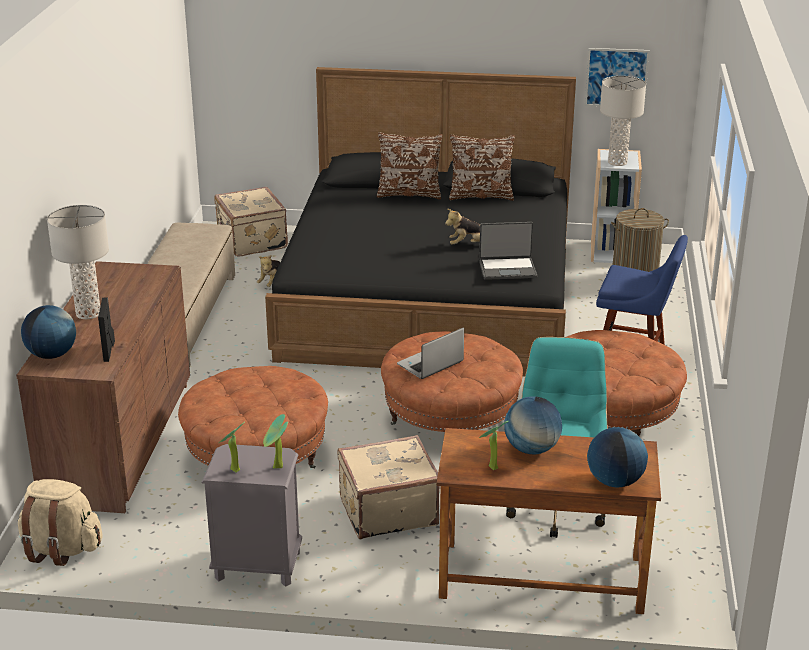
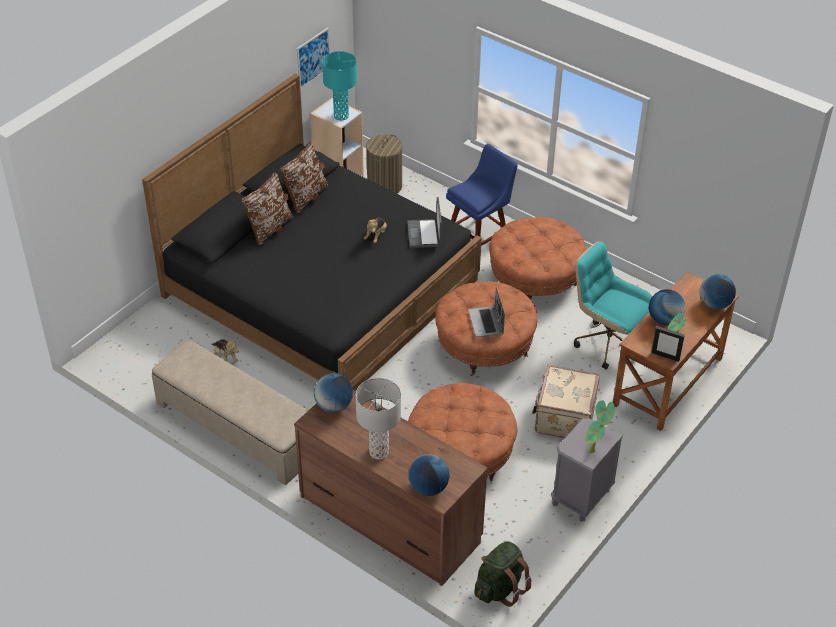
camera: 60 degrees left, 15 degrees up
(61, 549) = (500, 588): beige backpack -> green backpack
(109, 351) = (444, 457): picture frame -> picture frame (665, 355)
(139, 272) = (333, 406): none -> globe
(251, 241) = (143, 343): beige suitcase -> none
(507, 269) = (425, 234): laptop -> laptop turned 150 degrees clockwise
(617, 162) = (341, 116): white table lamp -> turquoise table lamp

